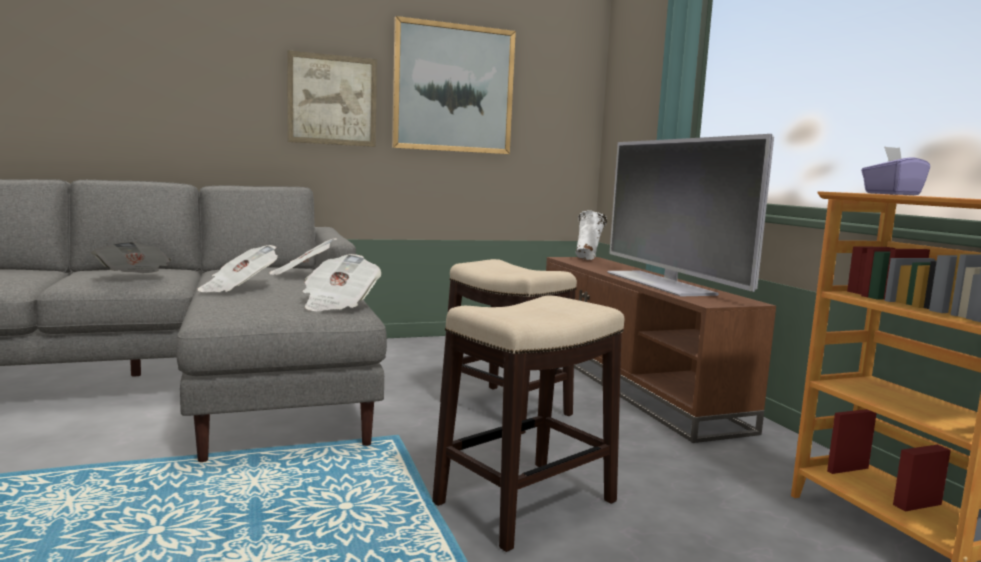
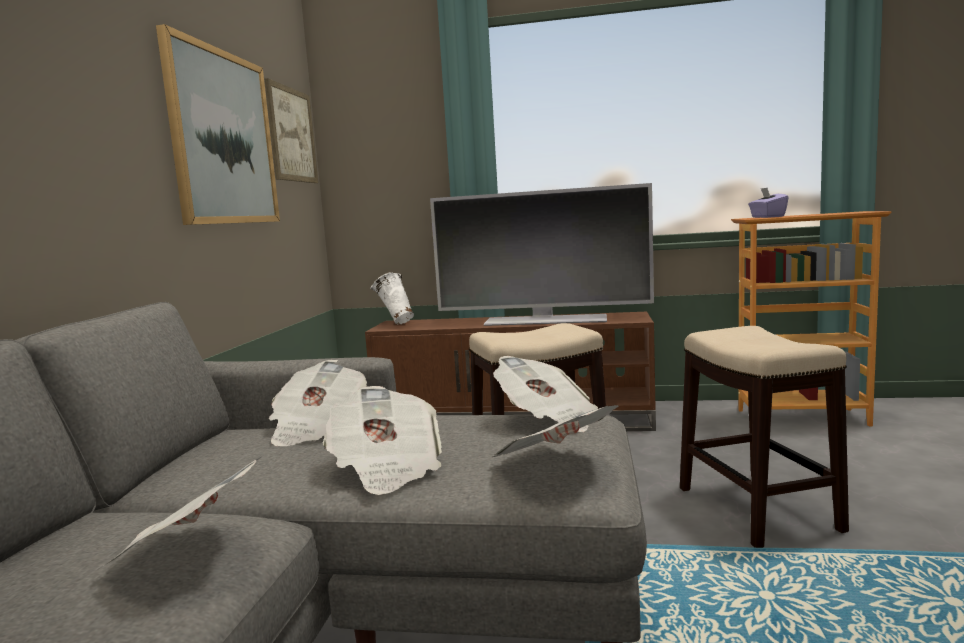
camera: 60 degrees left, 0 degrees up
(240, 308) = (554, 465): none -> newspaper
(332, 100) = (108, 152): picture -> picture (291, 135)

